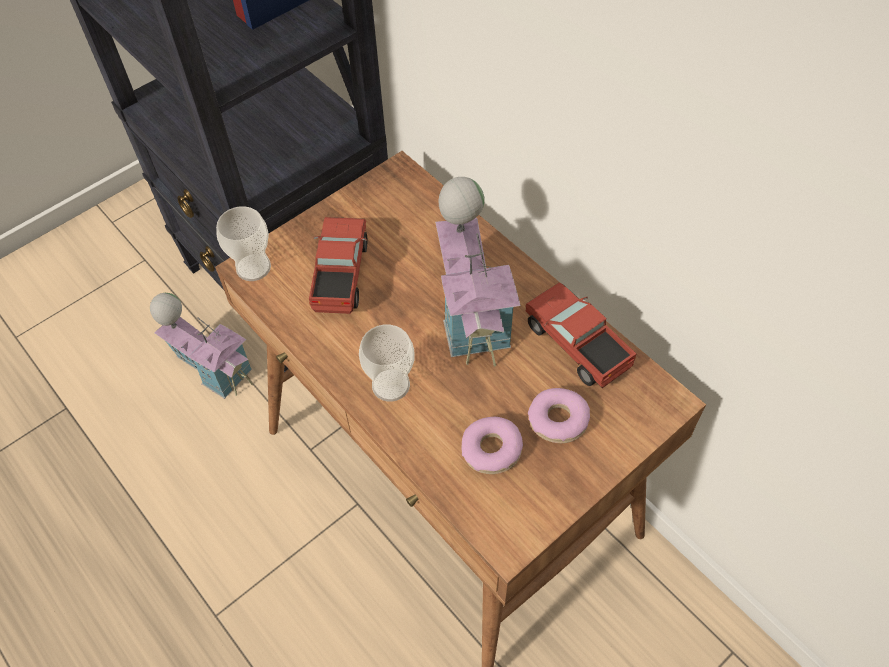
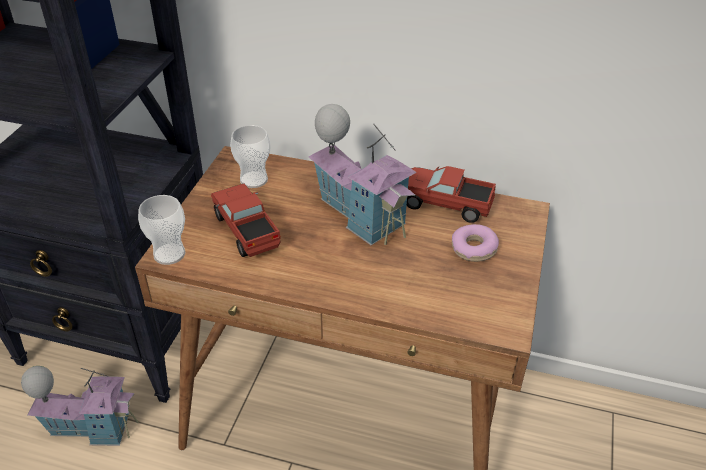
camera: 35 degrees left, 15 degrees down
(391, 385) = (344, 279): cup -> cup (254, 180)
(491, 450) = (447, 284): donut -> none

